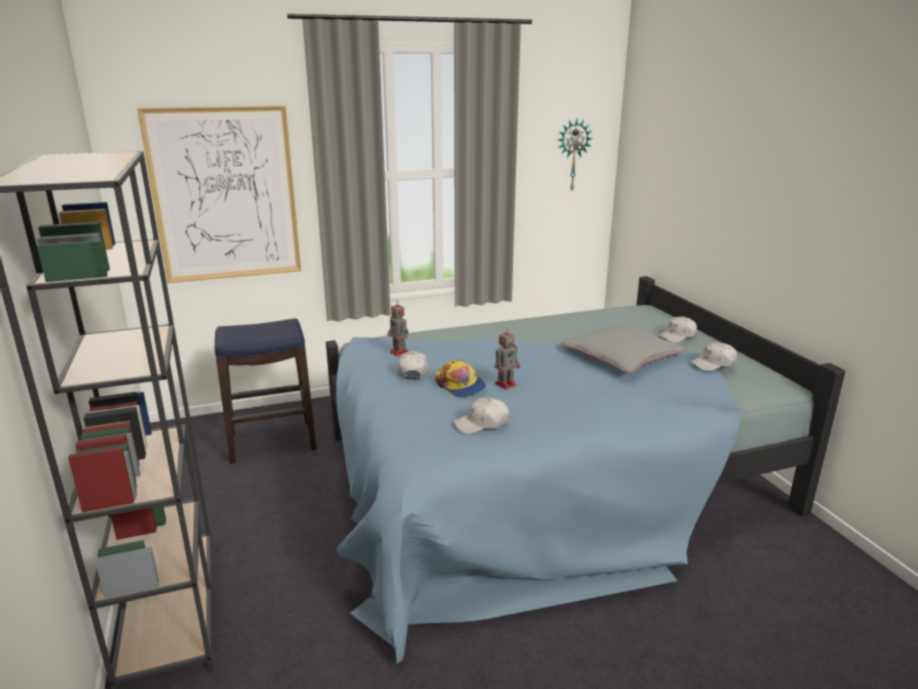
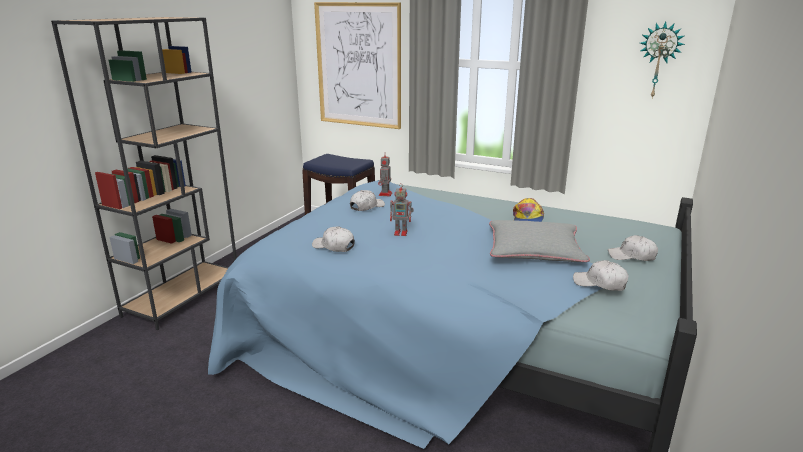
camera: 45 degrees right, 0 degrees up
(460, 386) = (373, 223): cap -> cap (527, 218)

